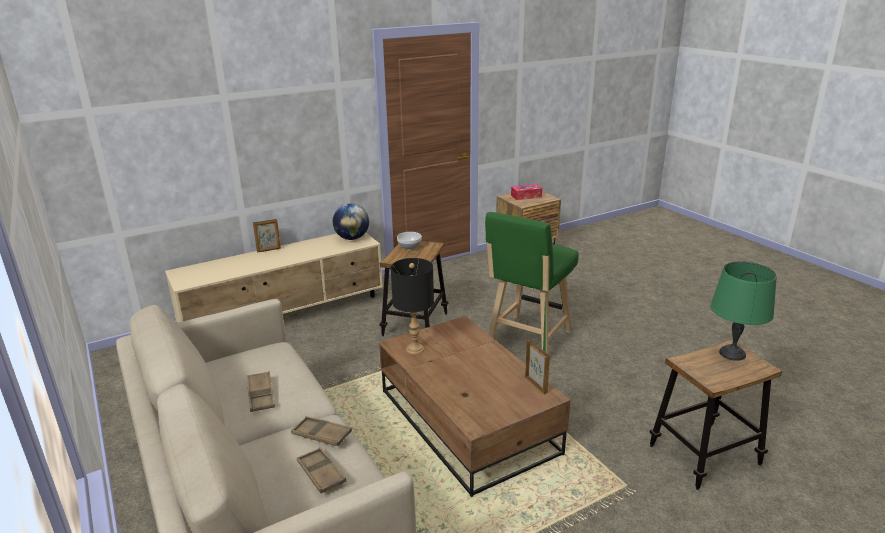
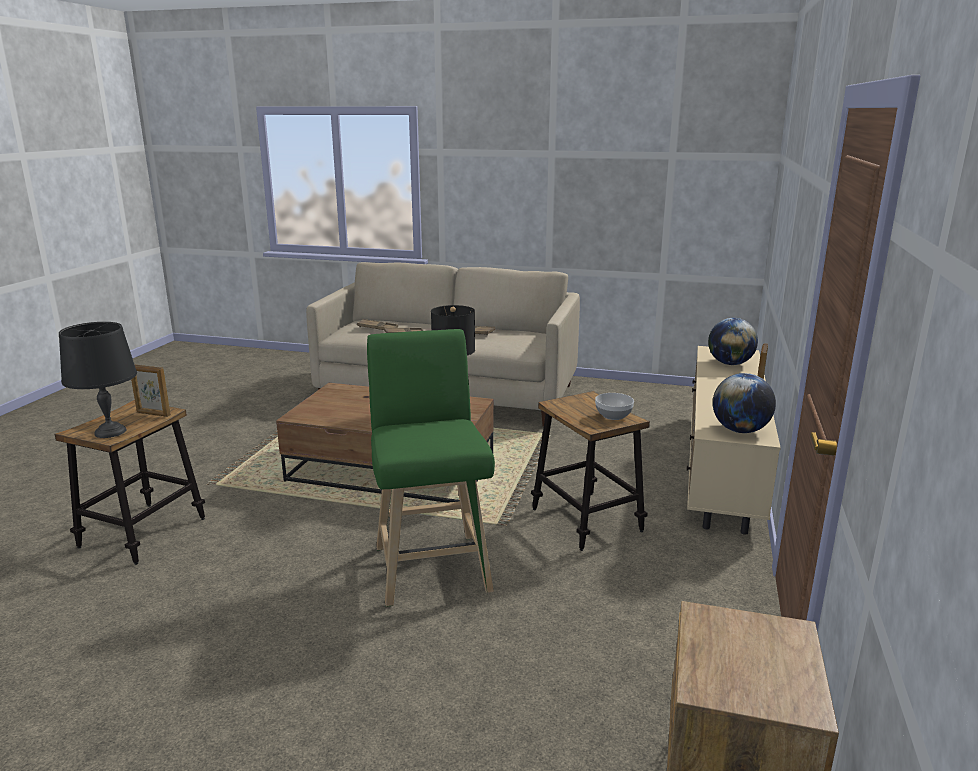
camera: 135 degrees right, 5 degrees down
(219, 269) = (730, 363): none -> globe
(526, 196) = (763, 660): tissue box -> none
(536, 385) = (315, 418): picture frame -> picture frame (153, 414)
(732, 353) = (111, 431): green table lamp -> black table lamp

